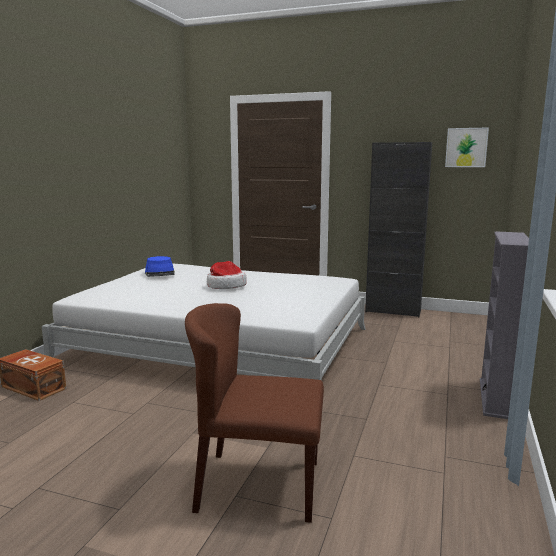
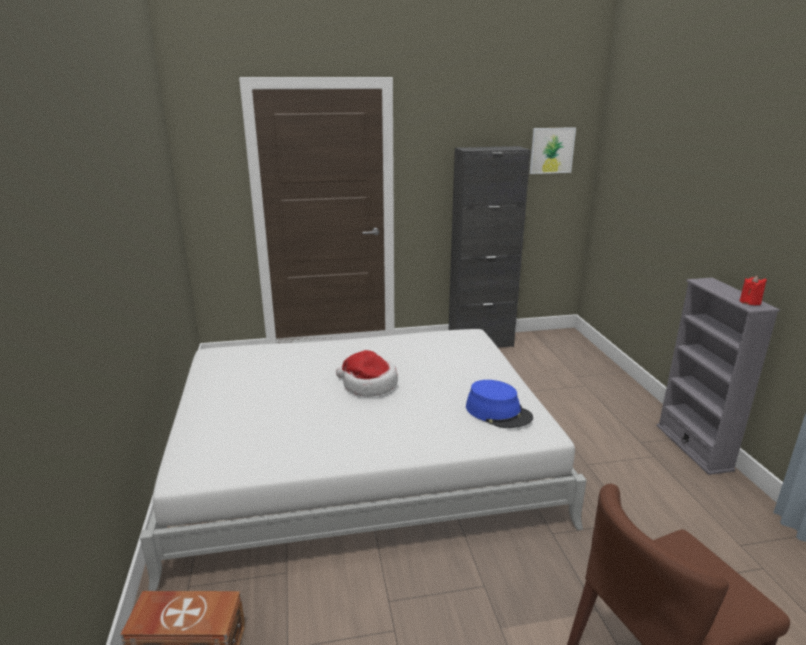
camera: 30 degrees left, 10 degrees up
(160, 273) = (243, 379): blue hat -> blue hat (498, 412)
(515, 241) = (750, 302): none -> red candle

